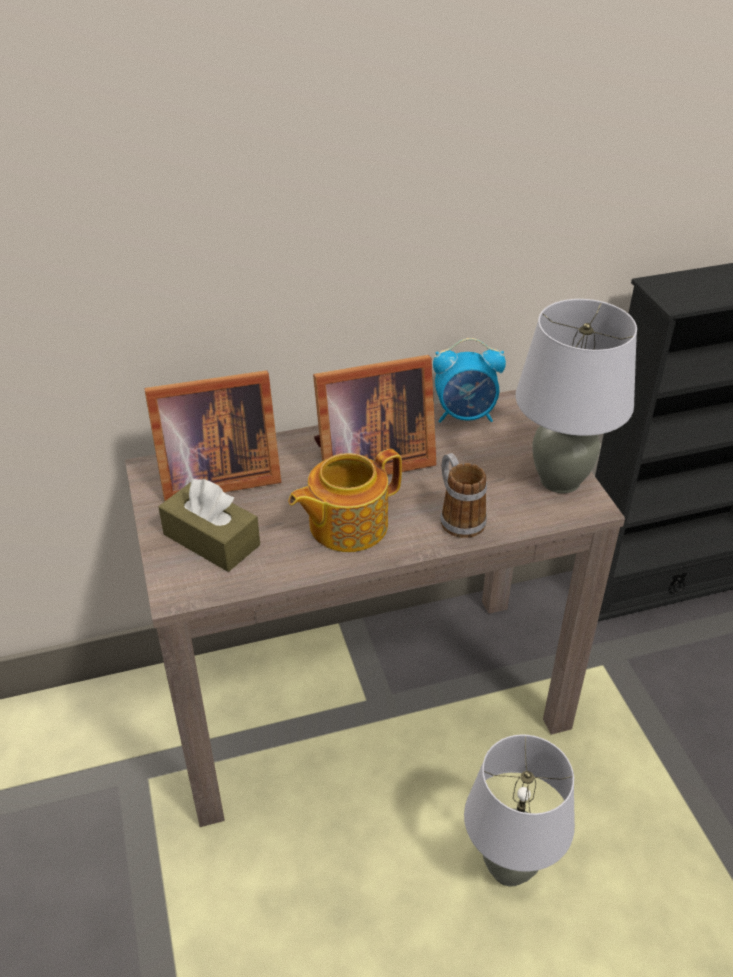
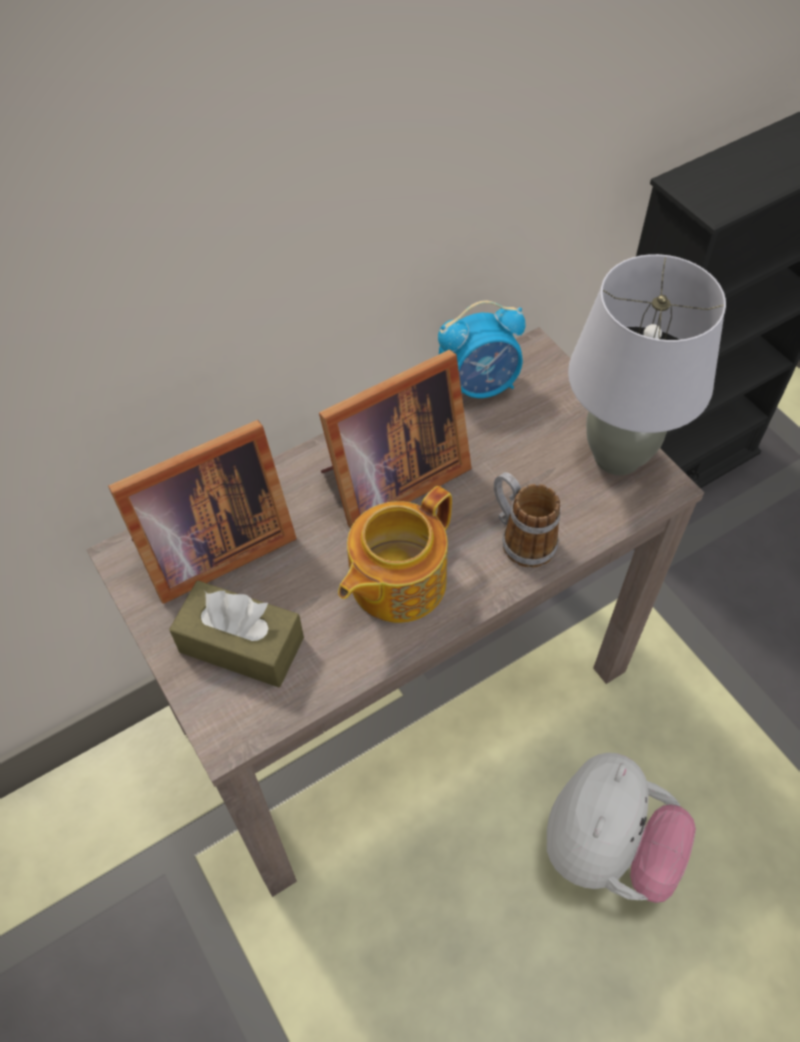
camera: 15 degrees left, 15 degrees up
(508, 869) = (606, 849): grey table lamp -> plush toy

